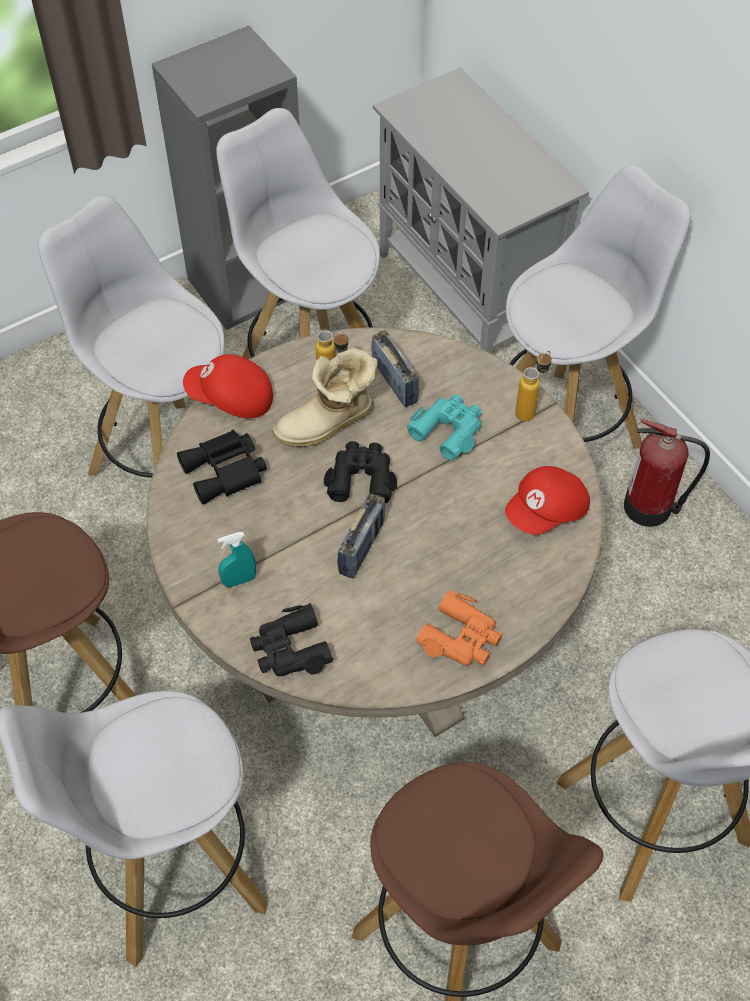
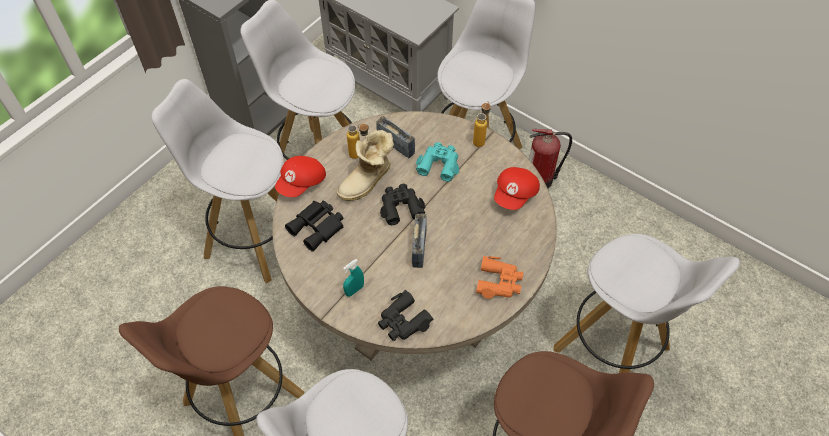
camera: 20 degrees left, 0 degrees up
(231, 399) = (302, 183): red cap -> red cap turned 45 degrees counterclockwise

